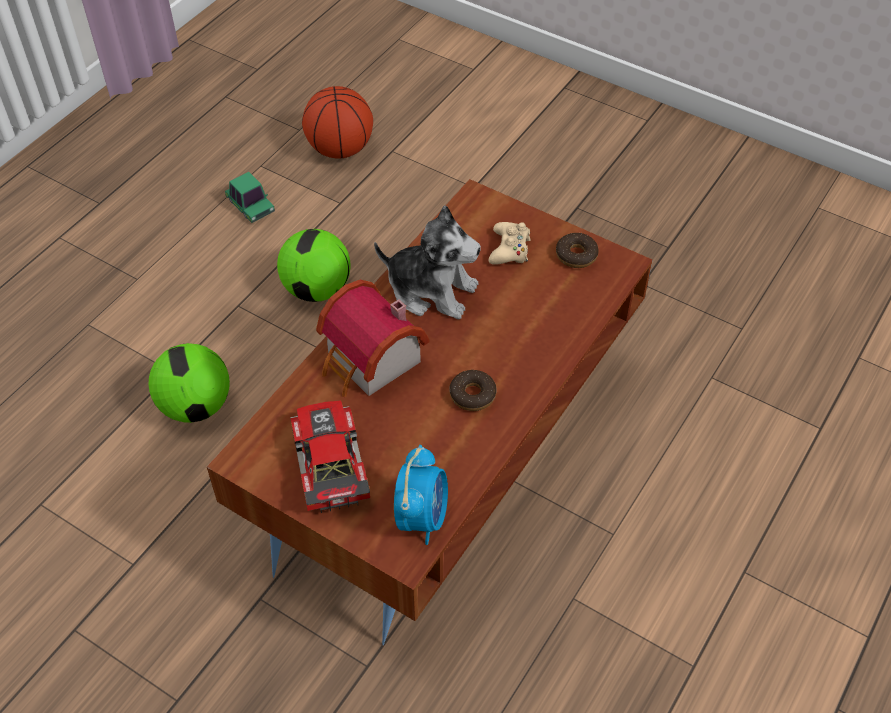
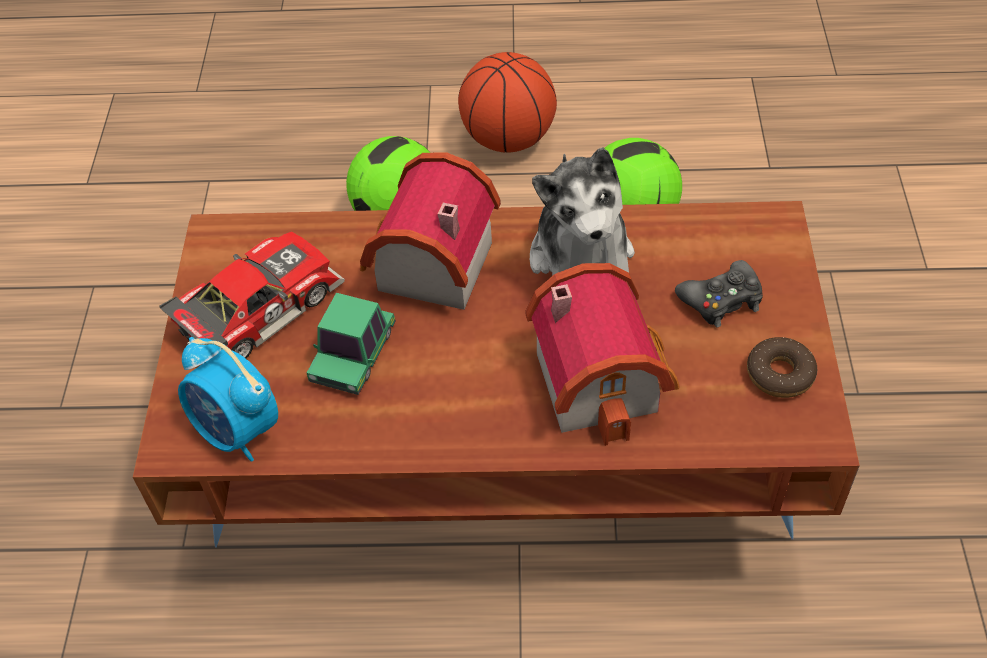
camera: 60 degrees right, 0 degrees up
(250, 206) = (688, 102): toy car -> toy car (354, 355)
(340, 149) = (846, 122): basketball -> basketball (508, 139)
(422, 517) = (238, 431): alarm clock -> alarm clock turned 60 degrees clockwise
(472, 395) = (452, 385): donut -> none
(509, 249) = (721, 300): beige game controller -> black game controller
(521, 326) = (603, 378): none -> toy house

